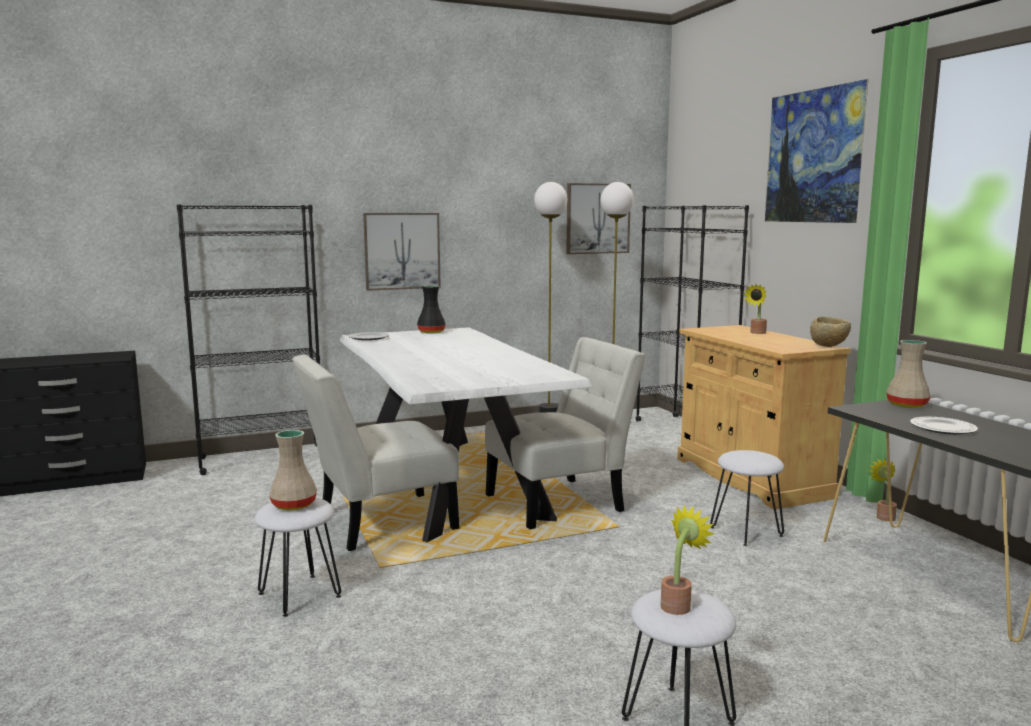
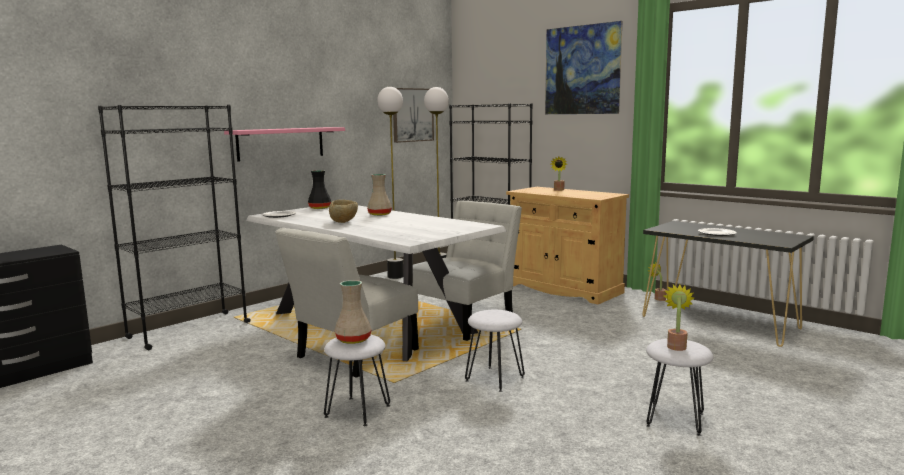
camera: 25 degrees left, 0 degrees up
(402, 251) = (281, 143): picture -> pink shelf
(745, 532) = (596, 319): white stool -> white stool (494, 379)
(829, 346) = (616, 194): beige bowl -> beige bowl (344, 222)
(907, 405) = (680, 224): beige vase -> beige vase (379, 214)

